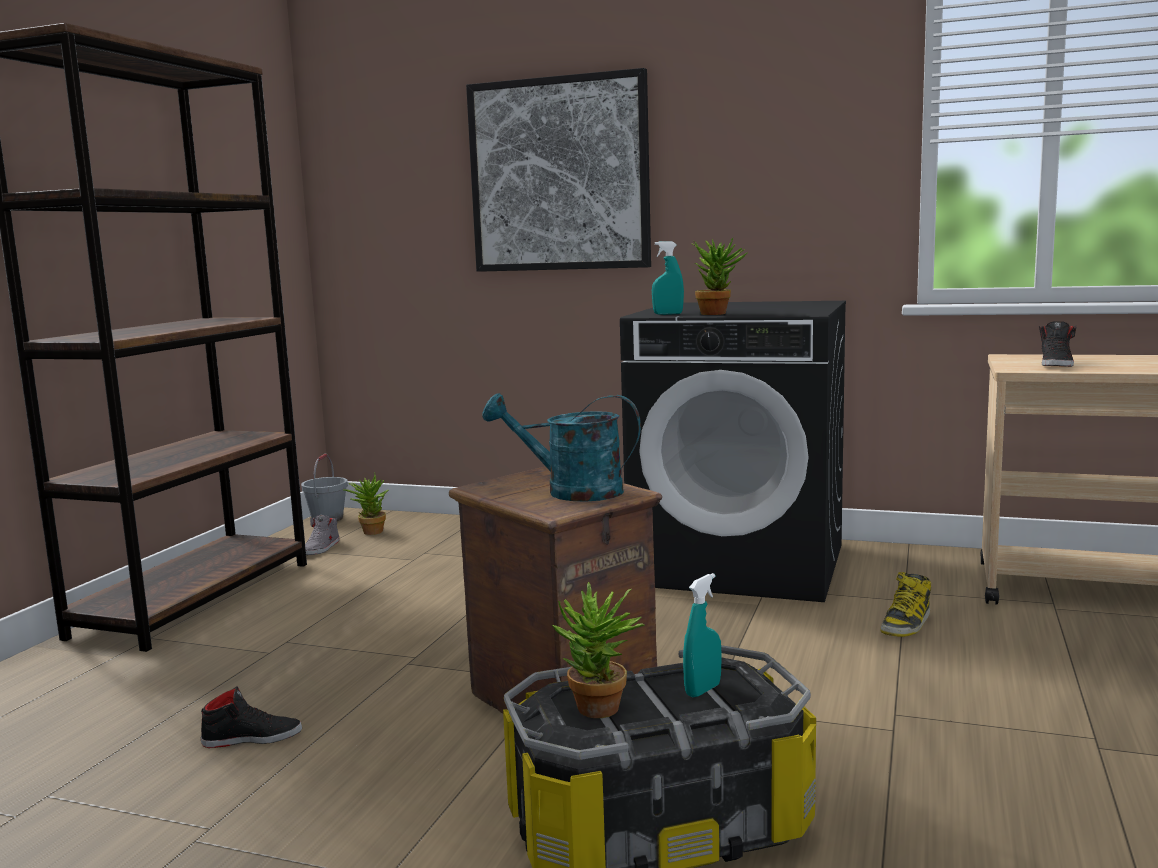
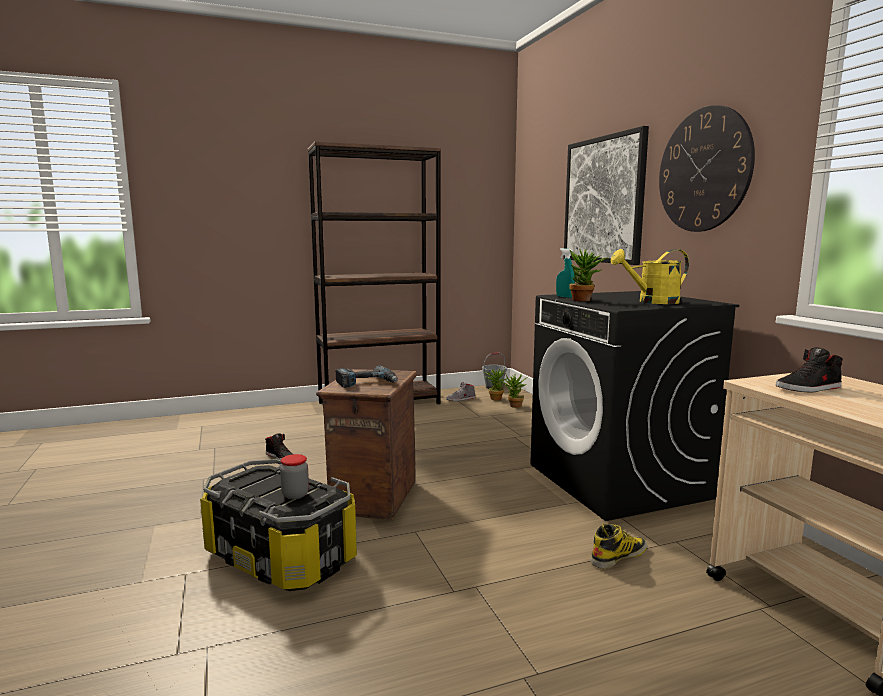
camera: 50 degrees right, 0 degrees up
(570, 492) = (367, 383): turquoise watering can -> power drill
(599, 713) = (251, 482): potted plant -> potted plant (514, 406)
(702, 690) = (295, 495): turquoise spray bottle -> jar
(758, 135) = (703, 170): none -> wall clock
(779, 307) = (652, 302): none -> yellow watering can
(906, 624) = (618, 556): boot -> boot turned 150 degrees clockwise

